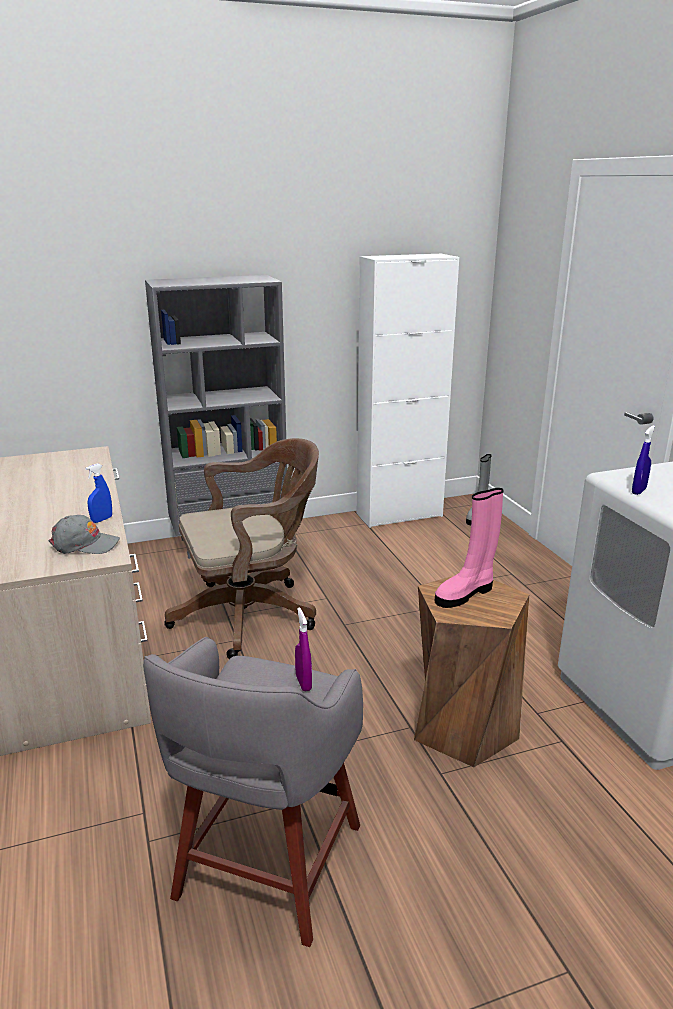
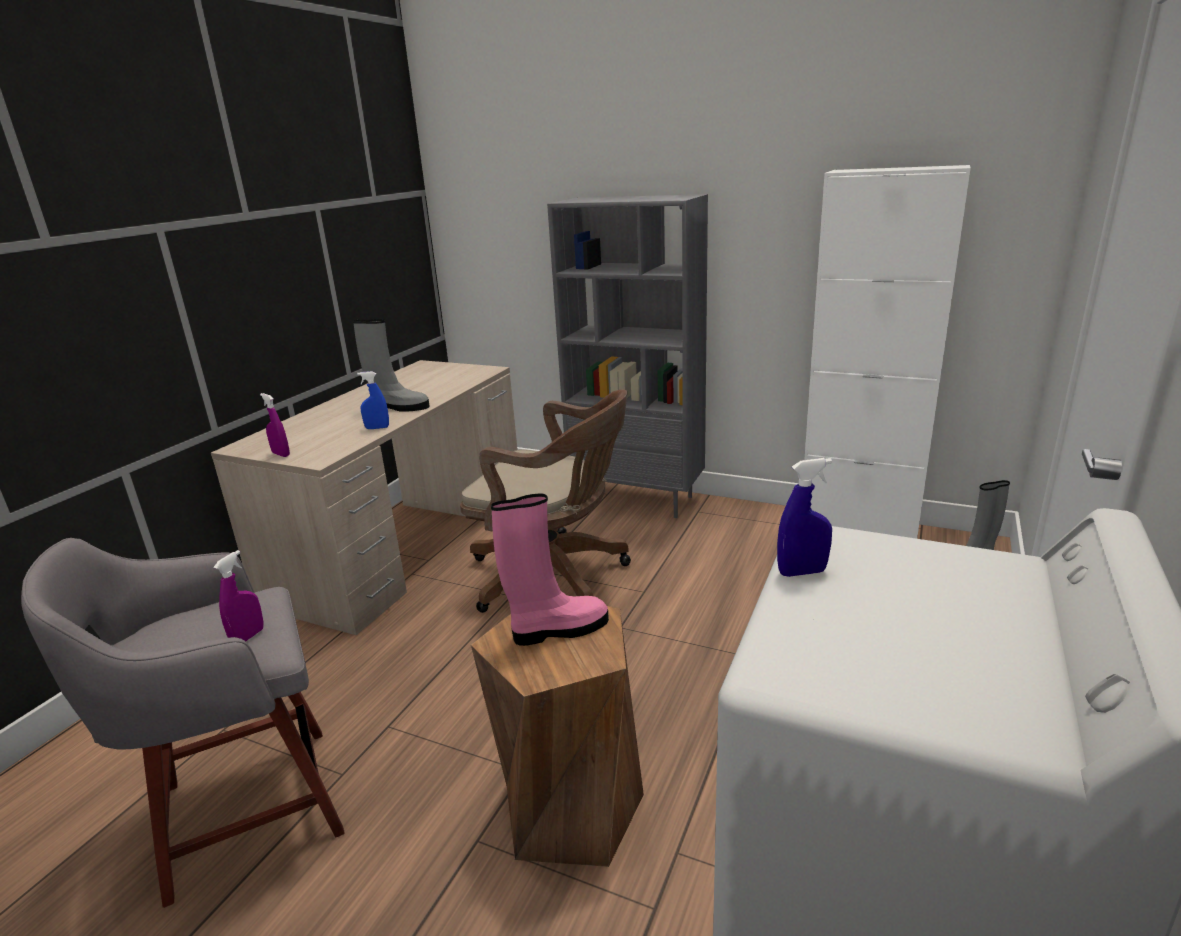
camera: 45 degrees right, 0 degrees up
(55, 565) = (281, 454): none -> purple spray bottle
(80, 500) = (398, 408): none -> grey boot
(84, 544) = (328, 444): grey cap -> none
(465, 594) = (557, 630): pink boot -> pink boot turned 150 degrees clockwise

